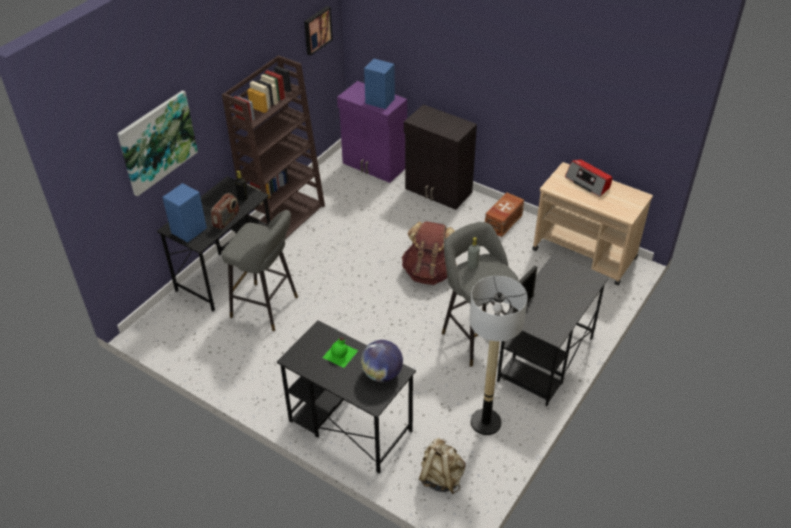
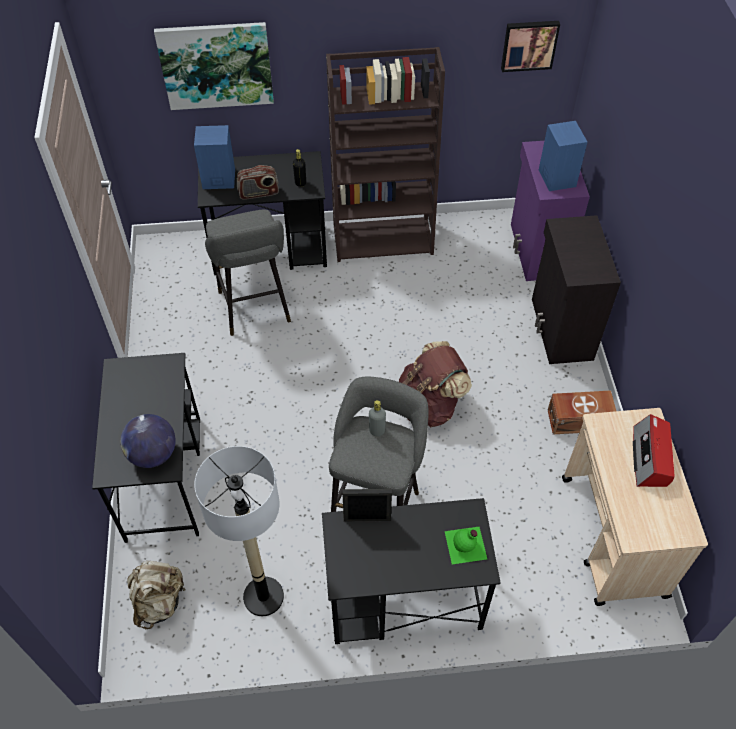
camera: 50 degrees right, 10 degrees up
(341, 354) = (153, 402): green bottle -> green bottle (466, 545)

